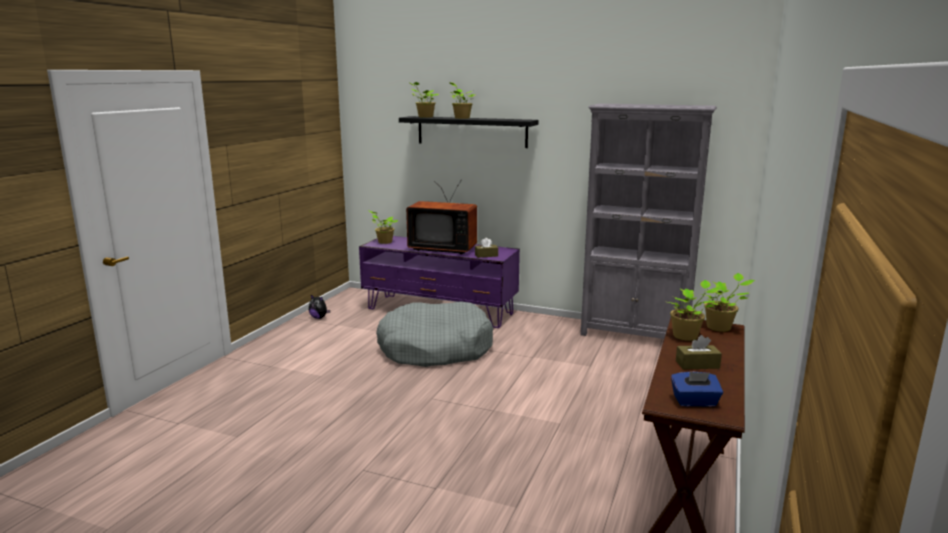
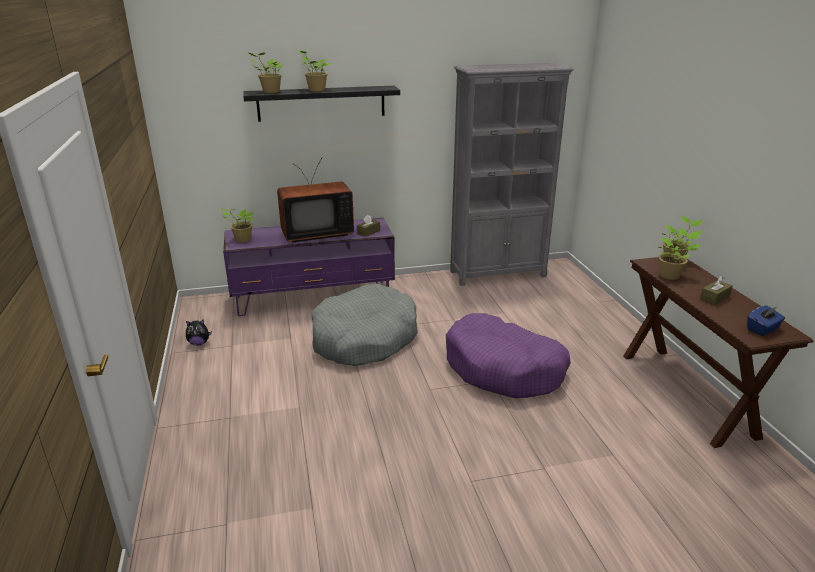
camera: 35 degrees left, 10 degrees up
(519, 406) = (504, 369): none -> purple dog bed

